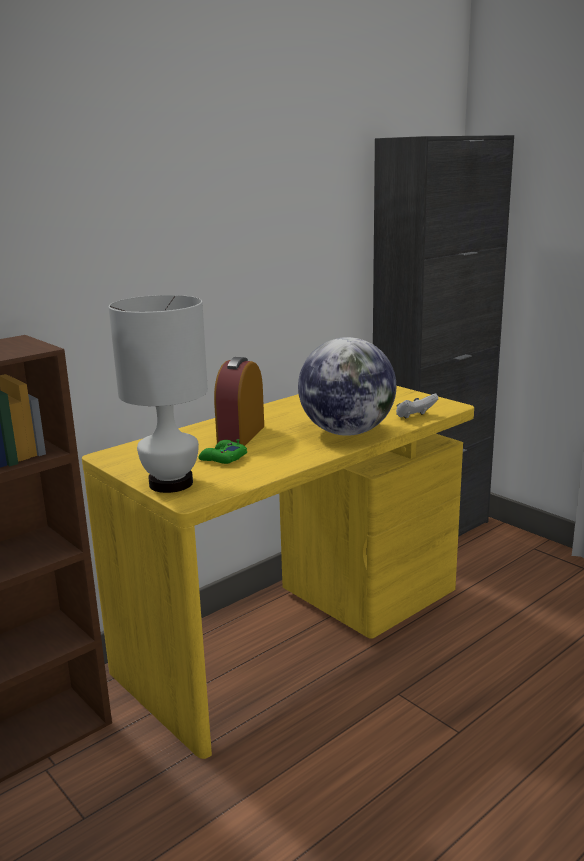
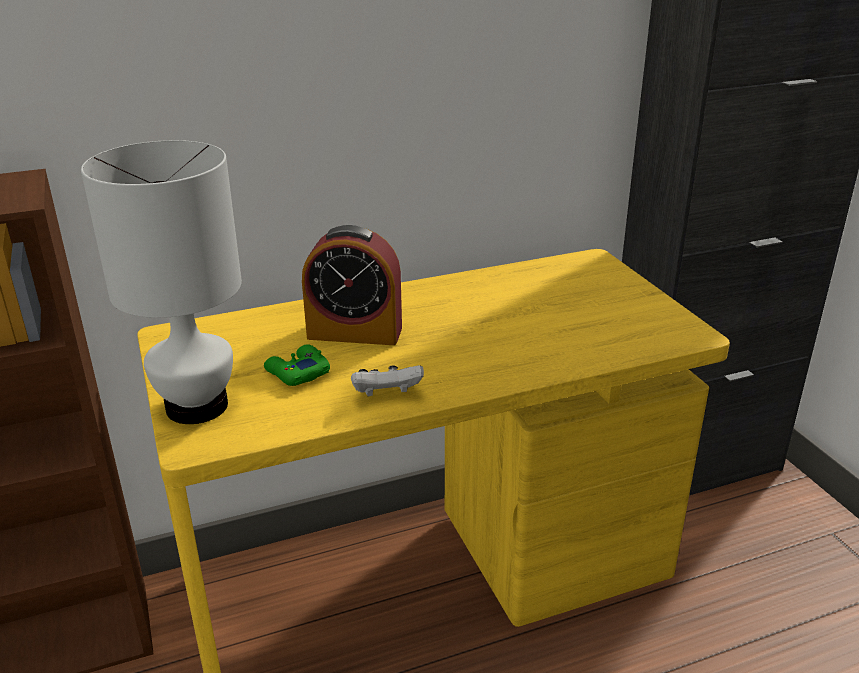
camera: 20 degrees right, 10 degrees up
(241, 435) = (355, 332): alarm clock -> alarm clock turned 120 degrees counterclockwise
(346, 432) = (499, 358): globe -> none
(415, 417) = (621, 346): white game controller -> white game controller (387, 395)

